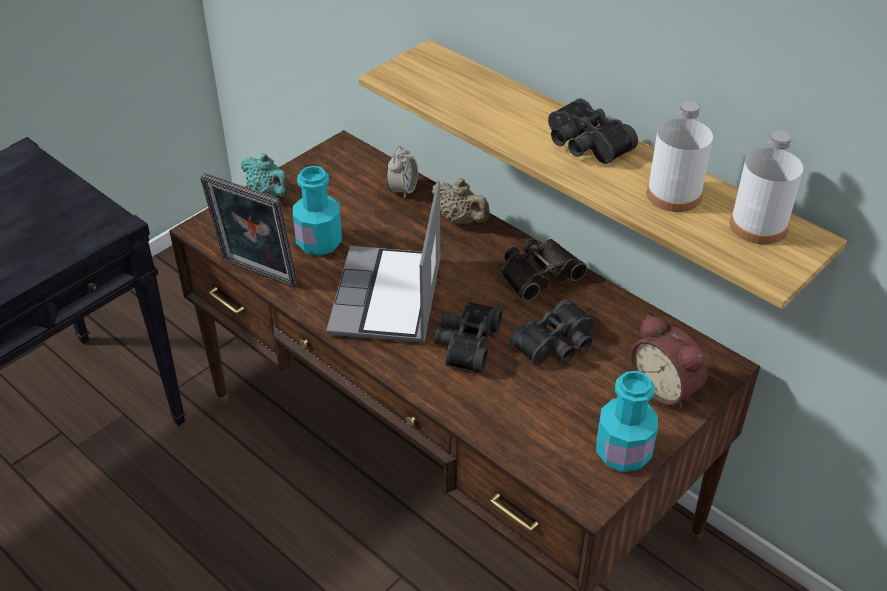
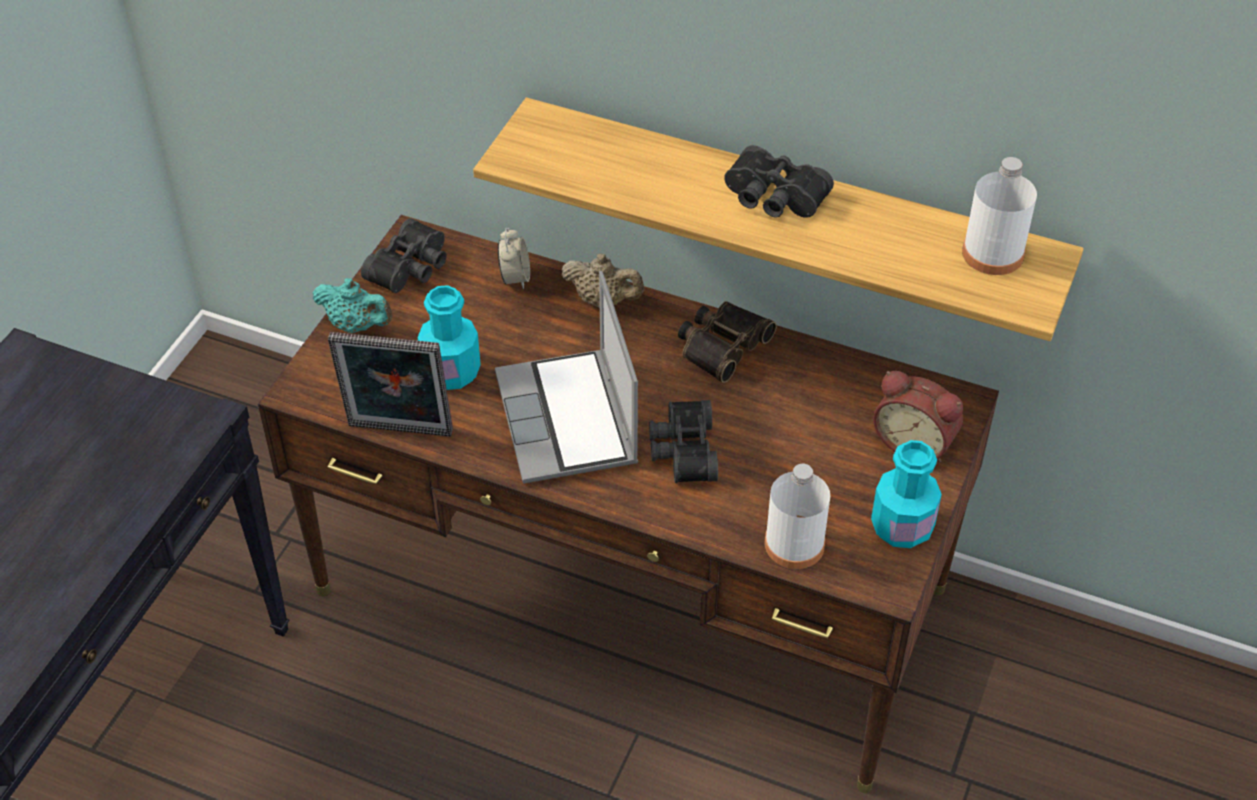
camera: 20 degrees left, 5 degrees up
(557, 345) = (781, 425): black binoculars -> black binoculars (412, 268)
(674, 195) = (893, 238): white bottle -> white bottle (794, 544)

